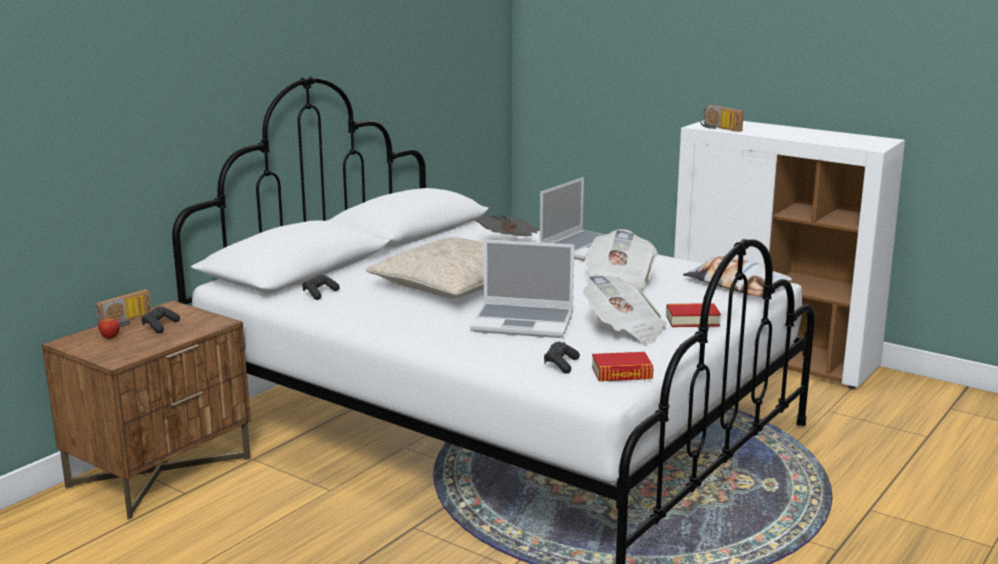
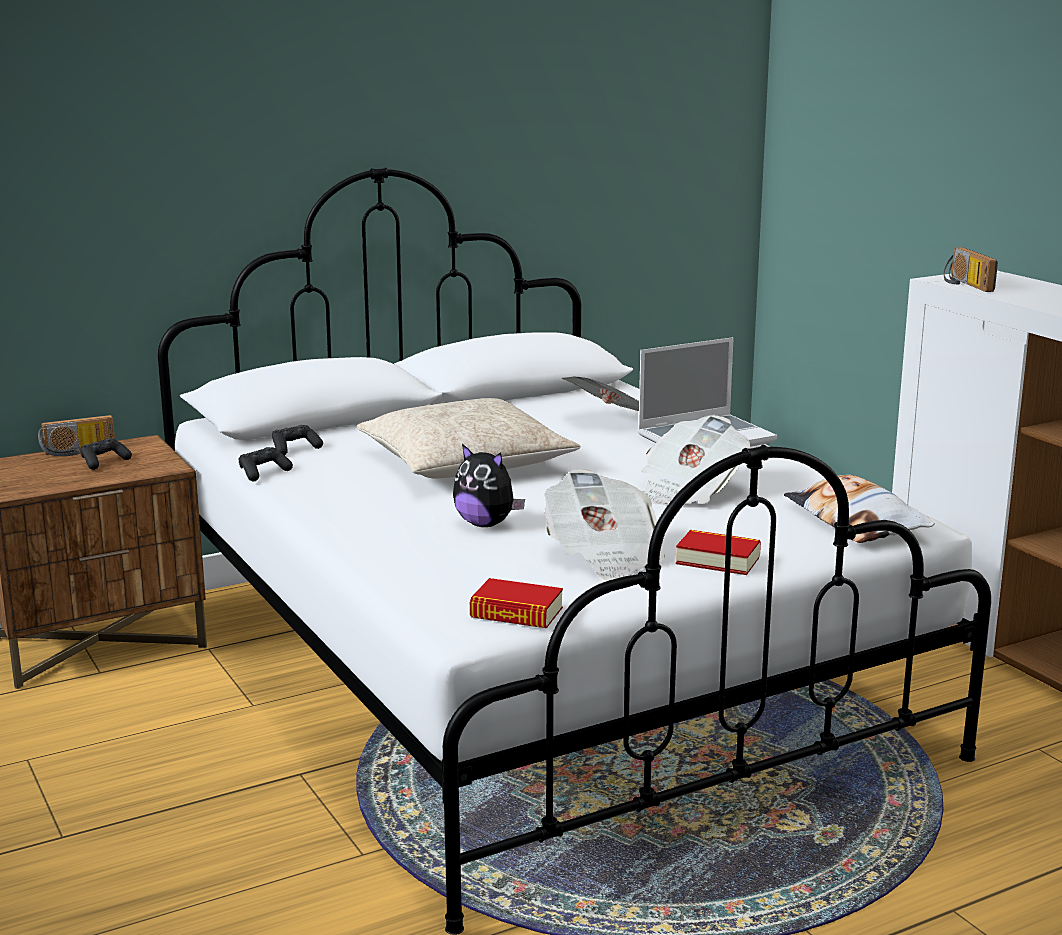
camera: 25 degrees right, 0 degrees up
(110, 337) = (39, 466): apple -> none
(524, 322) = (486, 524): laptop -> plush toy
(561, 365) = (453, 587): black game controller -> black game controller (263, 473)

